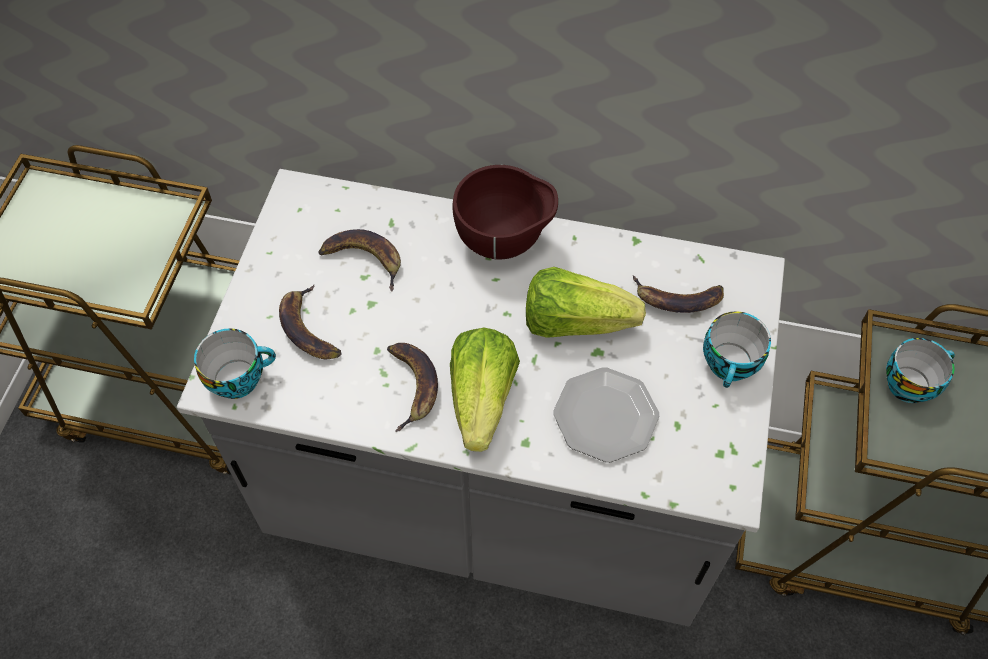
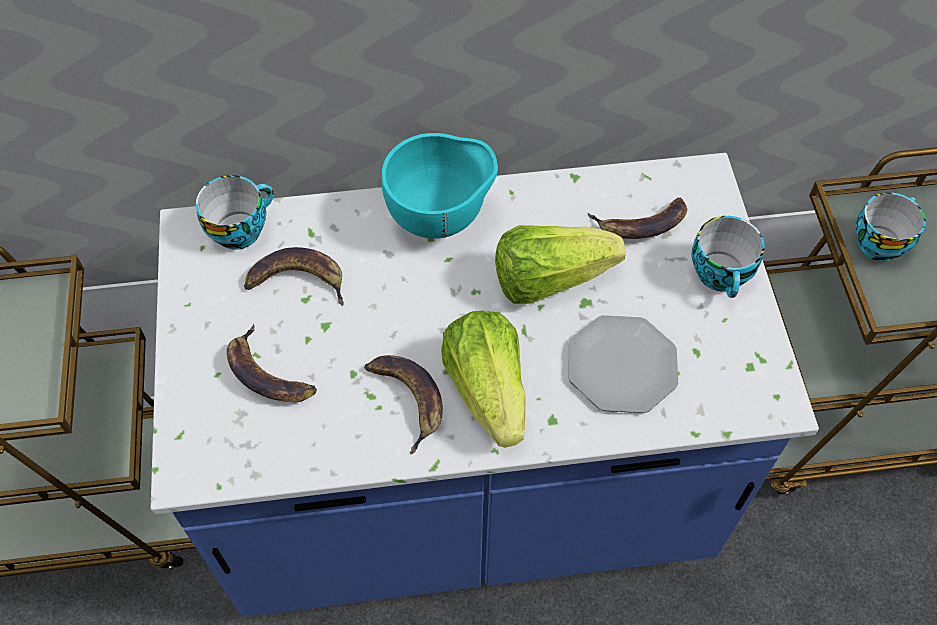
camera: 20 degrees left, 0 degrees up
(239, 377) = (211, 452): cup -> cup (240, 228)
(494, 497) = (468, 495): grey counter -> blue counter
(504, 242) = (441, 218): brown bowl -> turquoise bowl

